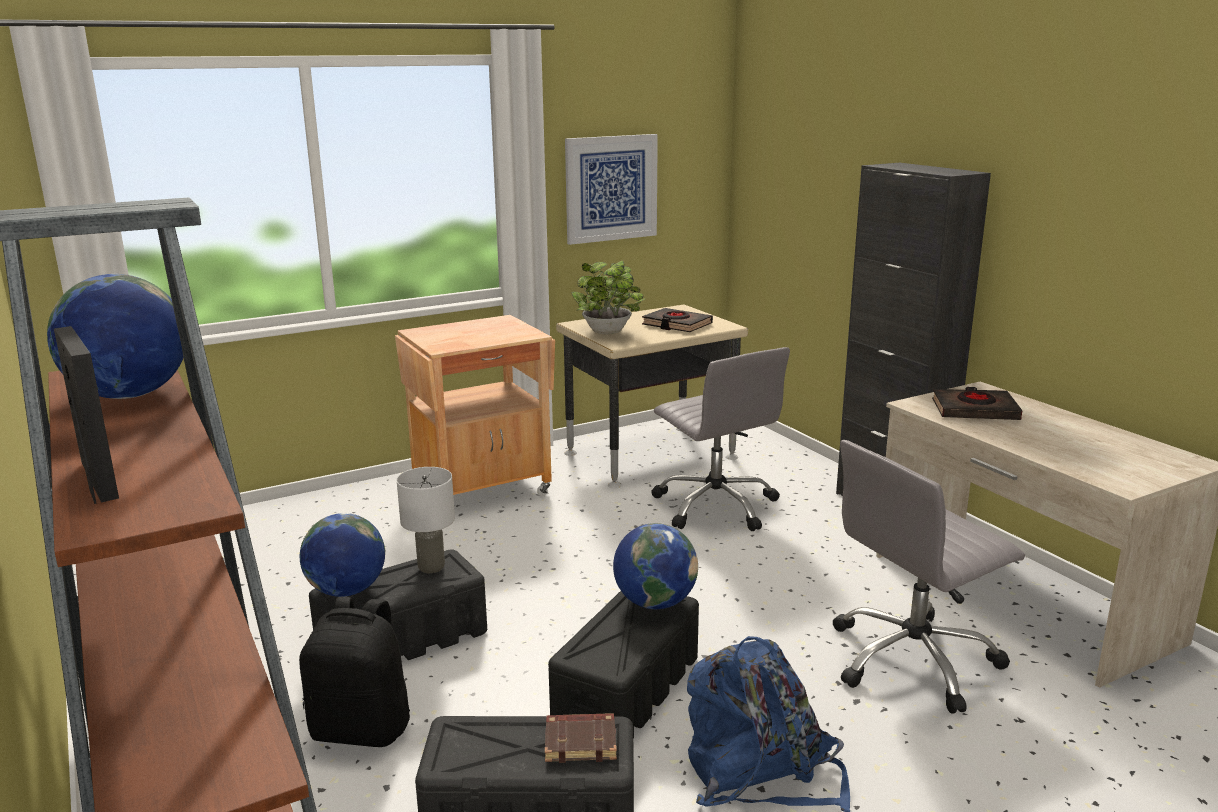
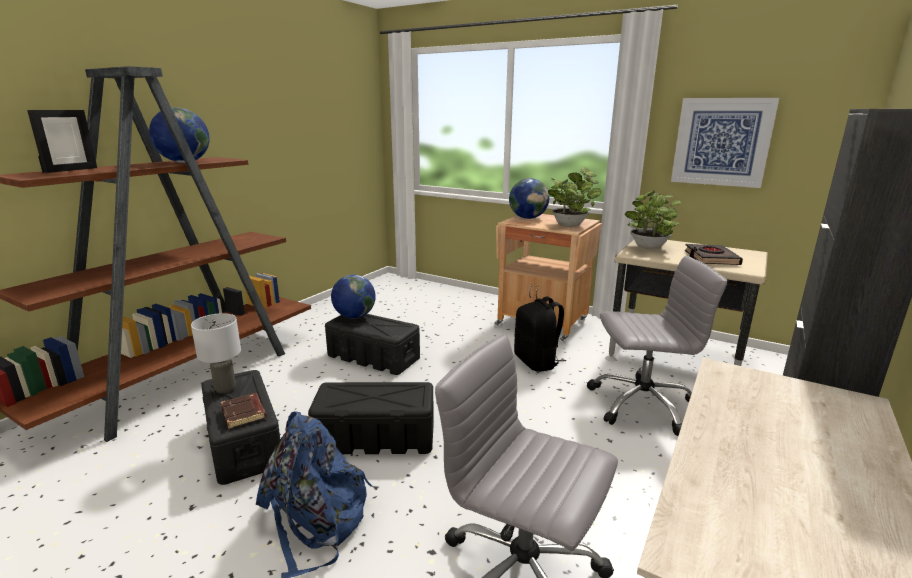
camera: 60 degrees right, 0 degrees up
(362, 728) = (296, 373): black backpack -> black backpack (537, 362)
(431, 568) = (391, 326): white table lamp -> white table lamp (224, 389)
(510, 330) = (570, 225): none -> potted plant
(655, 602) = (410, 396): globe -> globe (528, 218)
(716, 506) = (642, 404): grey office chair -> grey office chair turned 120 degrees counterclockwise
(974, 410) = (772, 406): black book -> none

